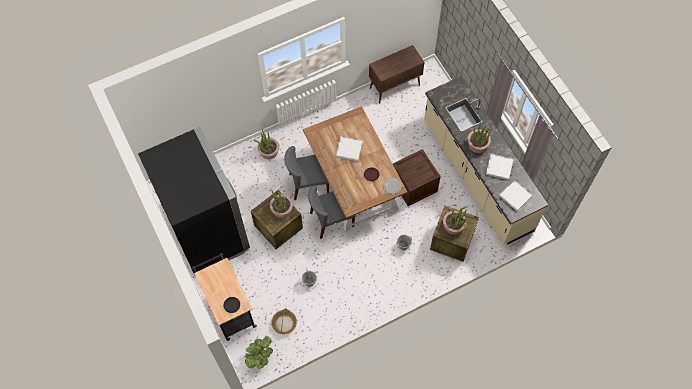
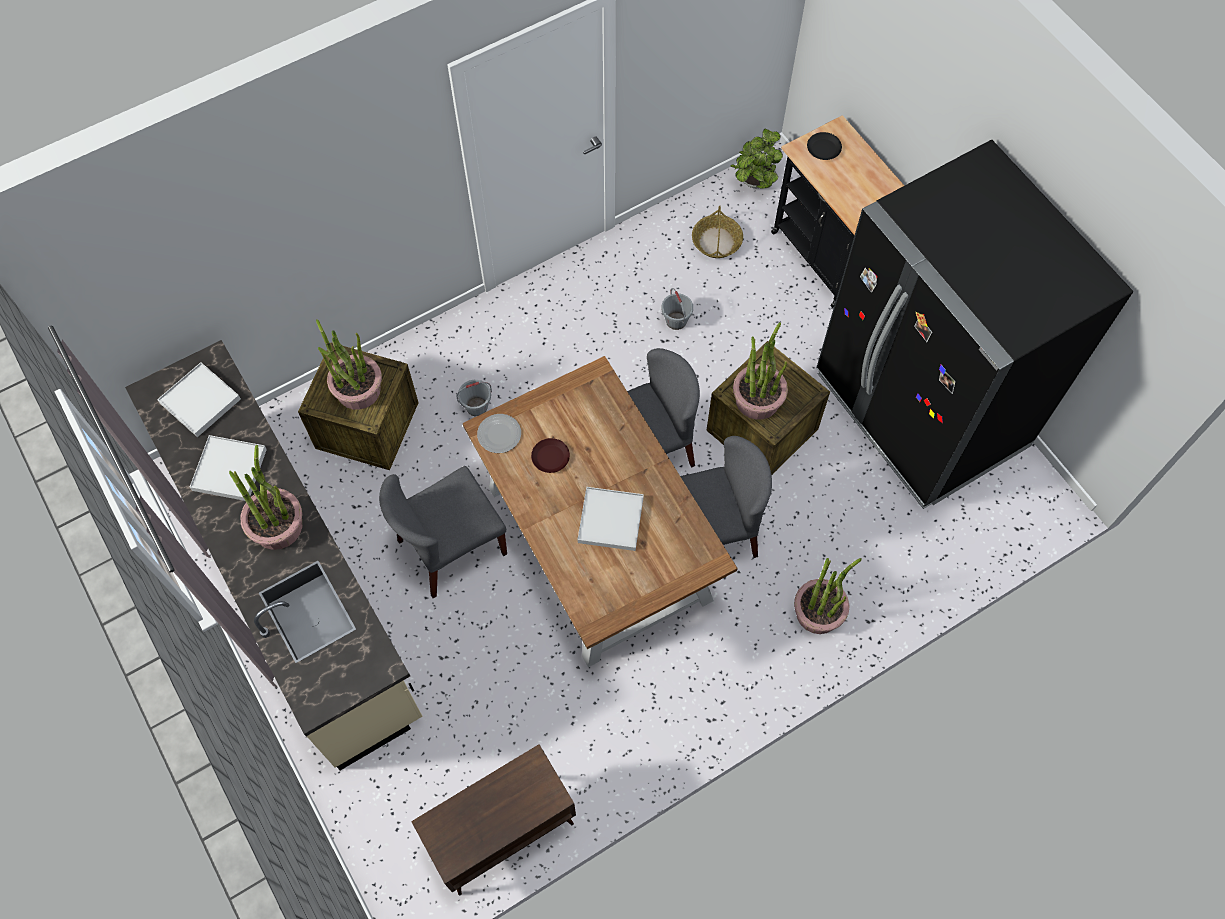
camera: 175 degrees right, 0 degrees up
(414, 185) = (451, 548): crate -> grey chair

